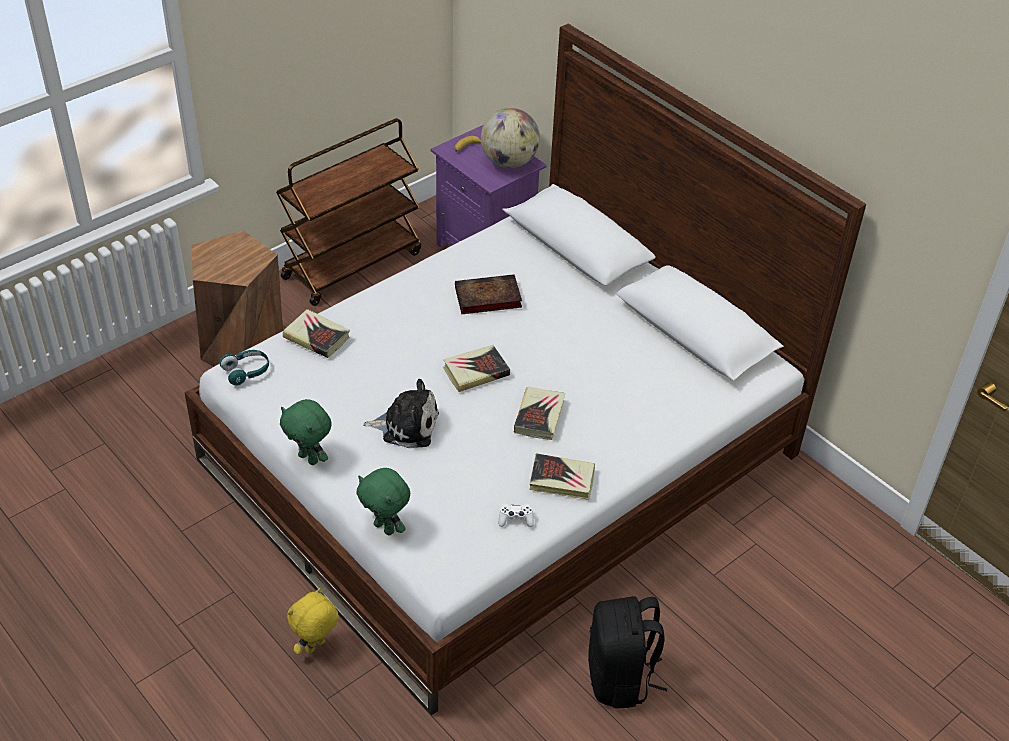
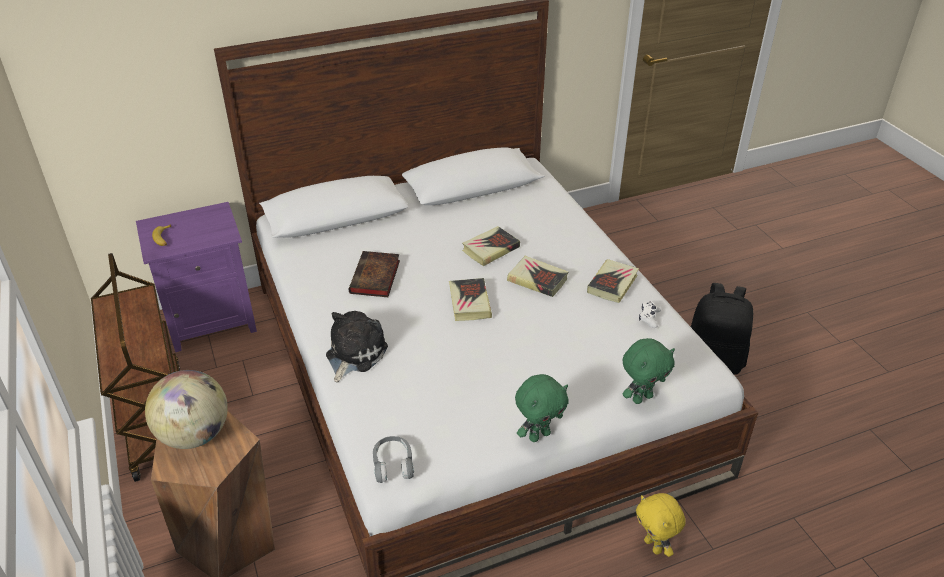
camera: 70 degrees left, 5 degrees down
(246, 372) = (393, 465): turquoise headphones -> grey headphones
(316, 337) = (371, 398): book -> book (490, 249)
(406, 425) = (518, 360): plush toy -> plush toy (354, 354)
(509, 162) = (207, 220): globe -> globe (195, 435)

